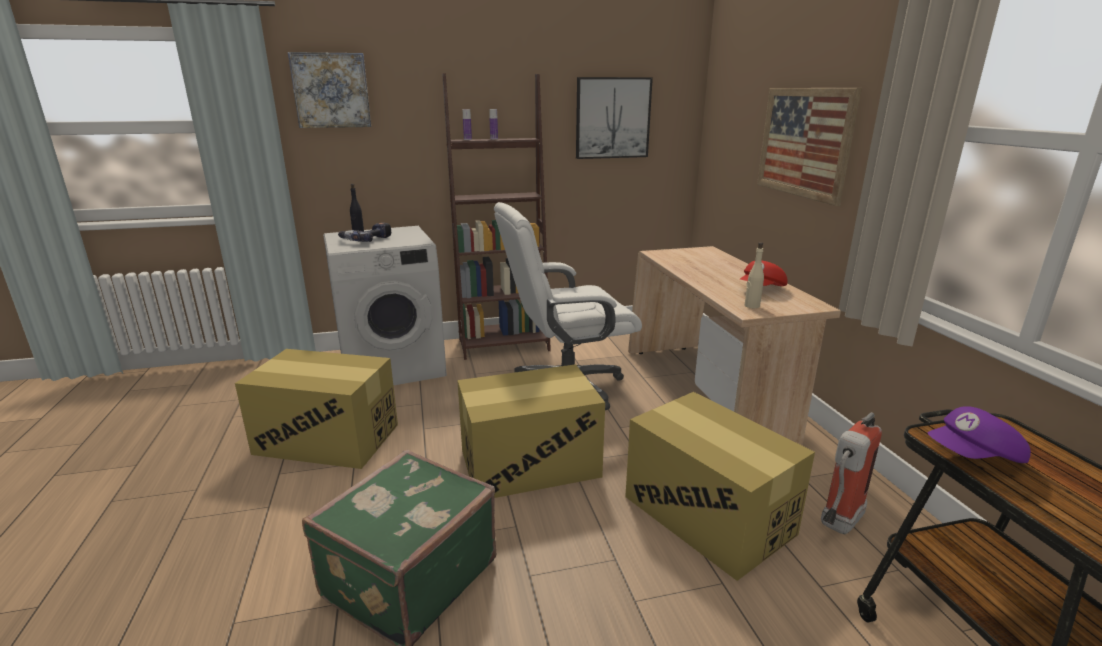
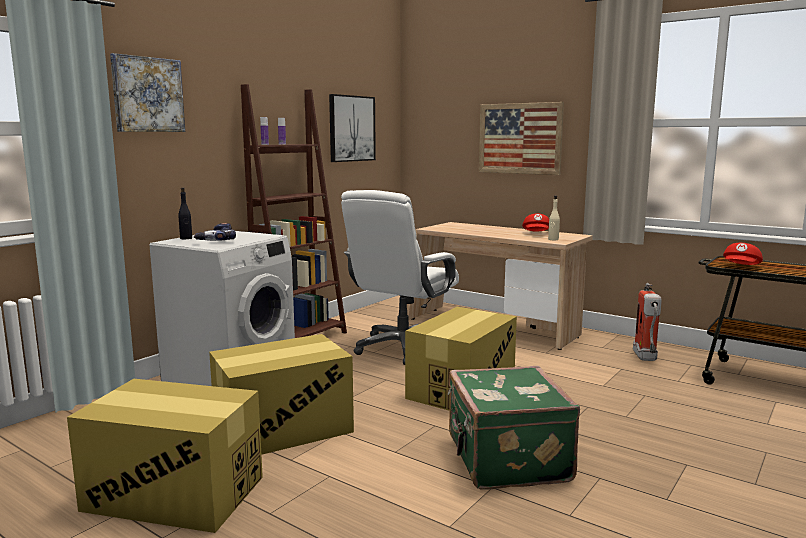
camera: 40 degrees left, 10 degrees down
(708, 515) = (592, 375): cardboard box -> cardboard box (175, 493)
(974, 457) = (741, 267): purple cap -> red cap

